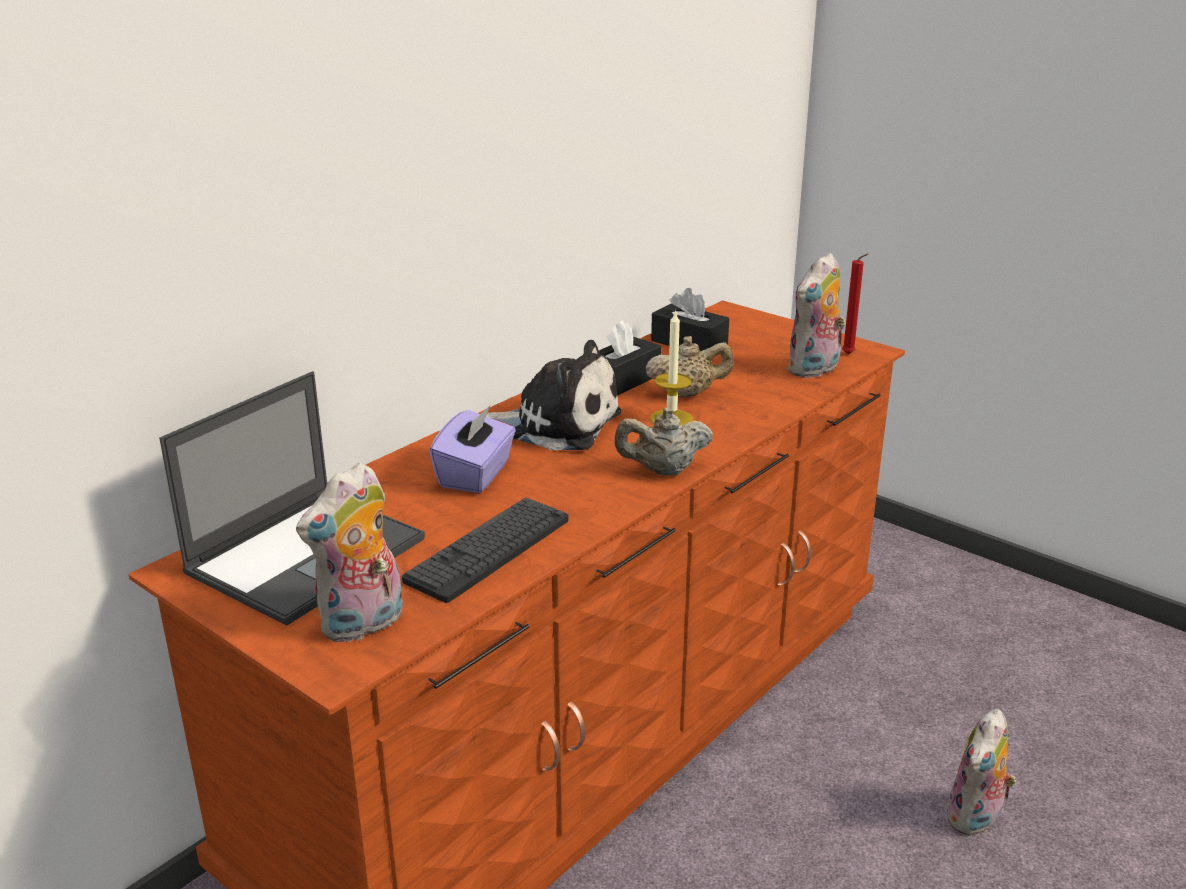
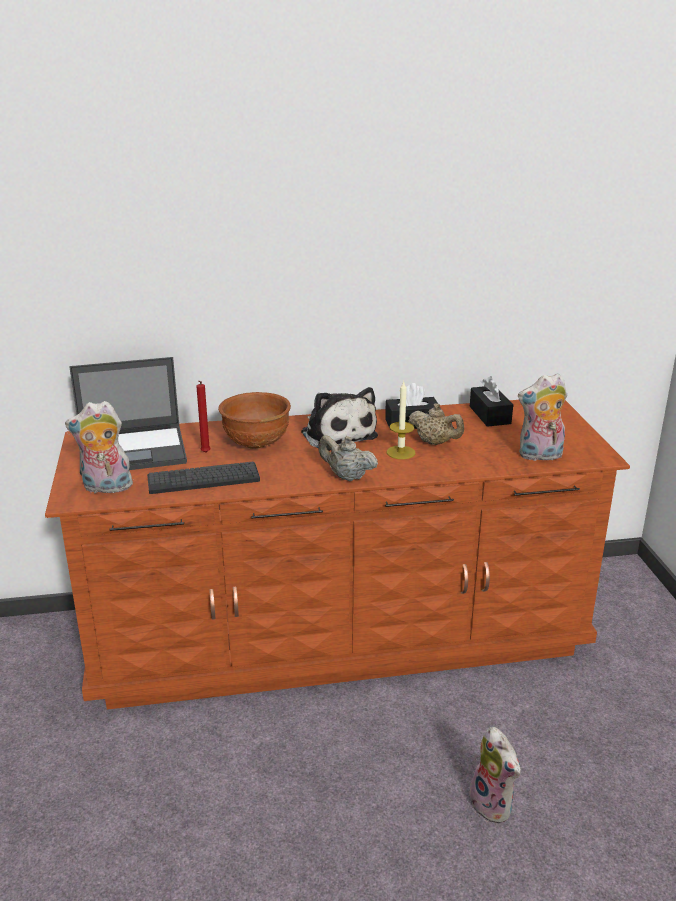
camera: 40 degrees right, 0 degrees up
(476, 475) = (256, 443): purple tissue box -> brown bowl
(849, 355) = (581, 455): red candle -> red candle (205, 453)
(976, 819) = (494, 805): plush toy -> plush toy turned 105 degrees counterclockwise

